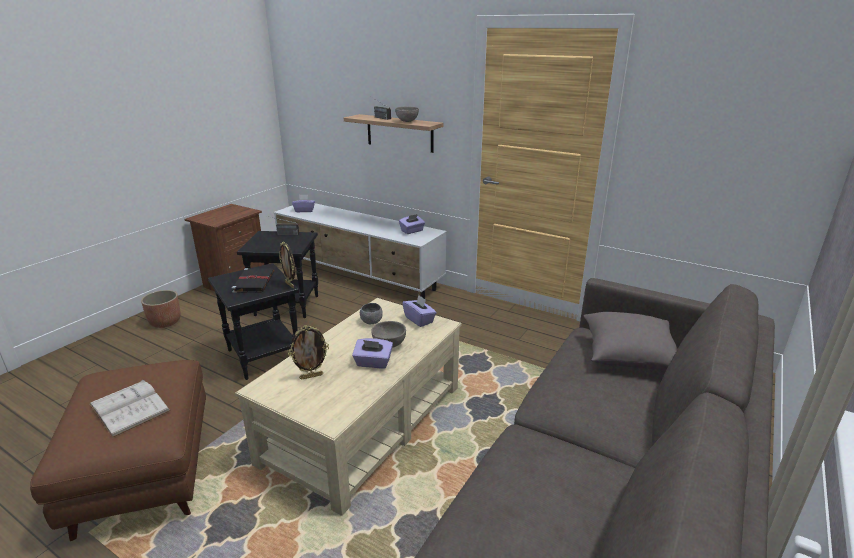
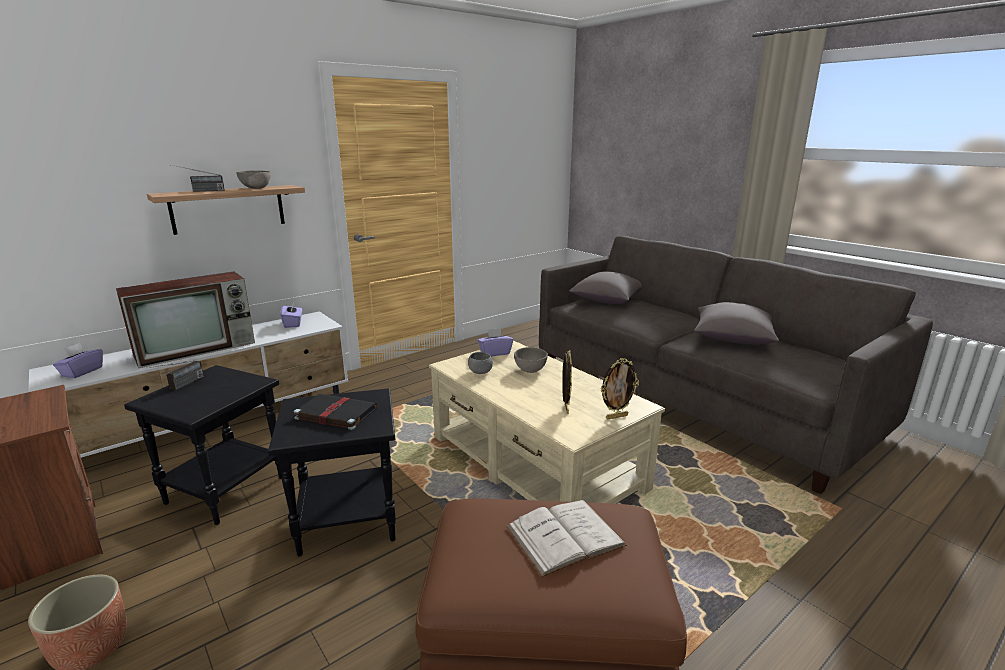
camera: 70 degrees left, 5 degrees down
(290, 285) = (374, 391): picture frame -> picture frame (616, 416)
(350, 222) = (198, 348): none -> television
(373, 363) = (558, 380): purple tissue box -> none
(557, 483) = (732, 338): none -> grey pillow

